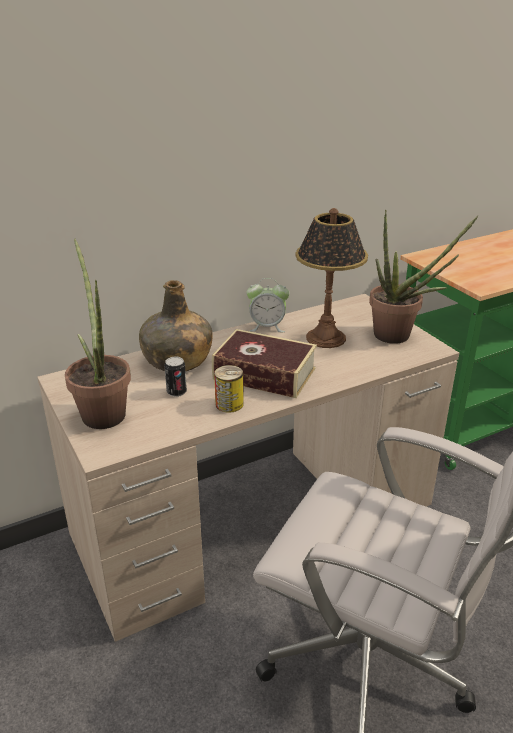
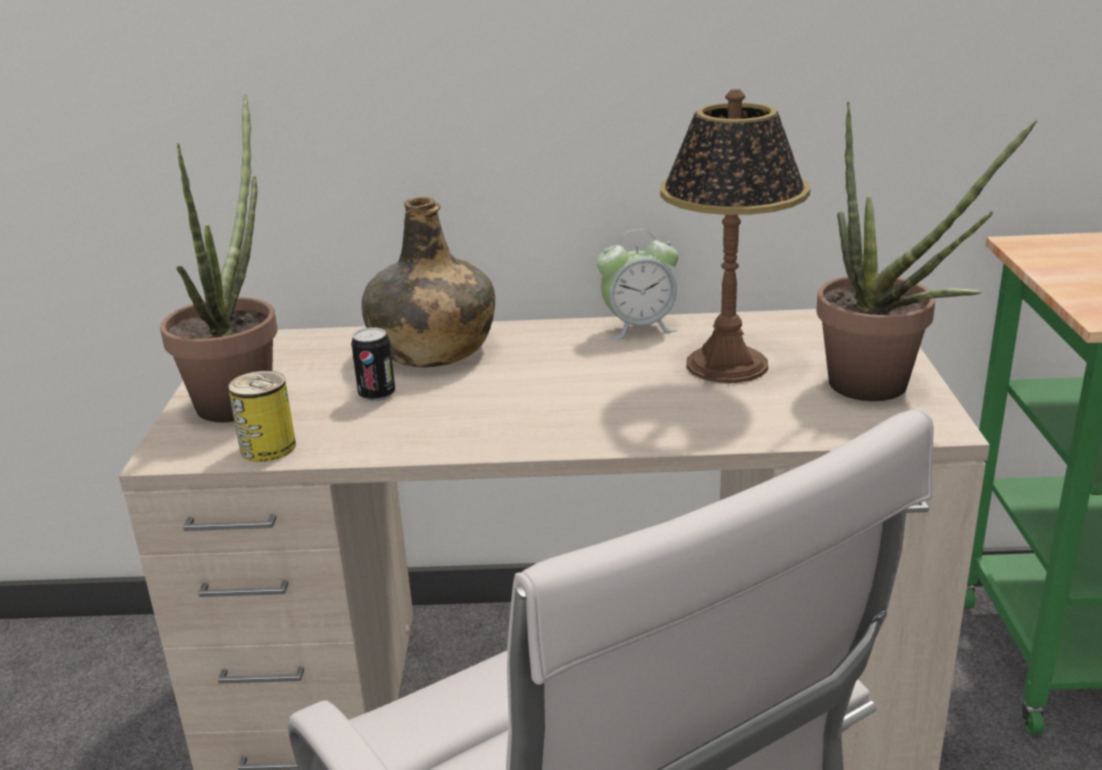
camera: 30 degrees right, 5 degrees down
(229, 404) = (436, 432): can -> can (268, 447)
(264, 374) = (549, 399): book -> none
(267, 327) = (639, 328): alarm clock -> alarm clock turned 45 degrees counterclockwise

